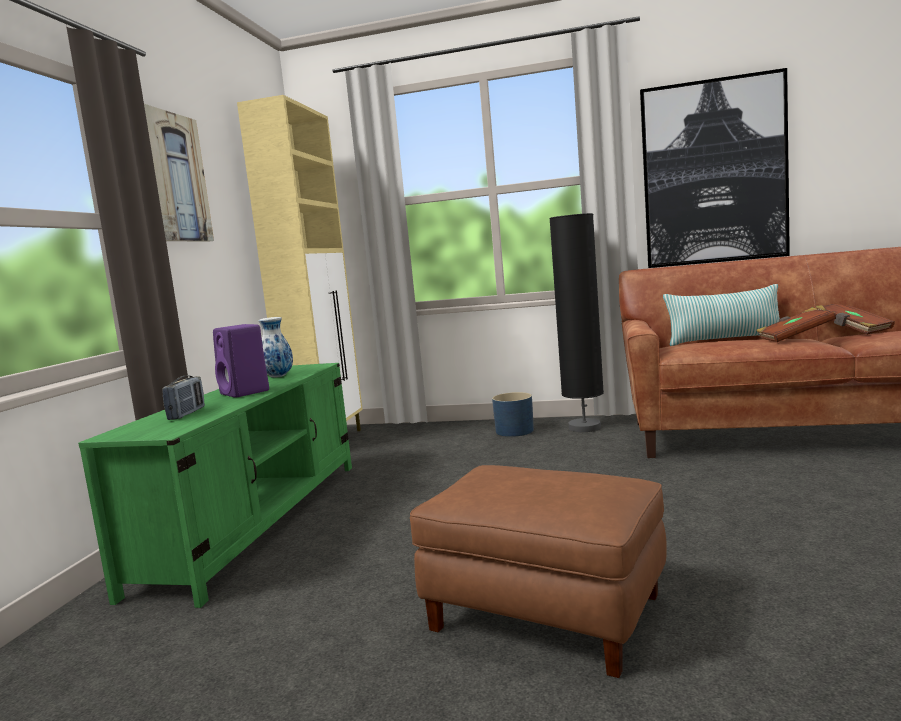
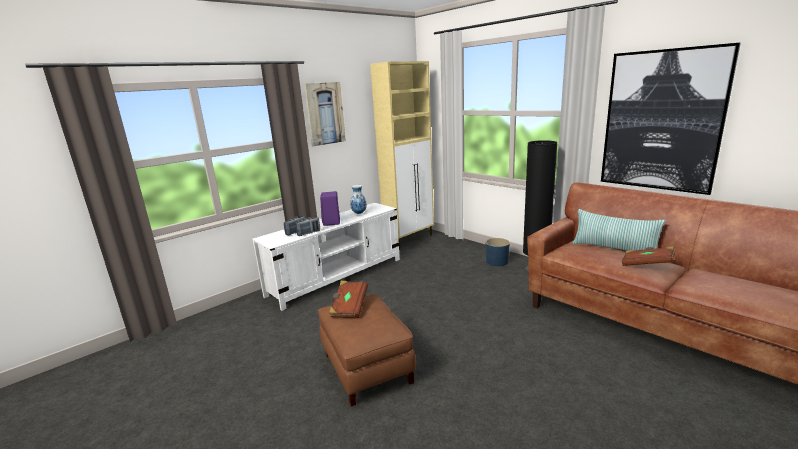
camera: 35 degrees right, 10 degrees up
(223, 409) = (309, 233): none -> radio
(258, 520) = (337, 277): green tv stand -> white tv stand
(852, 330) = (710, 270): brown book -> brown book (349, 307)

